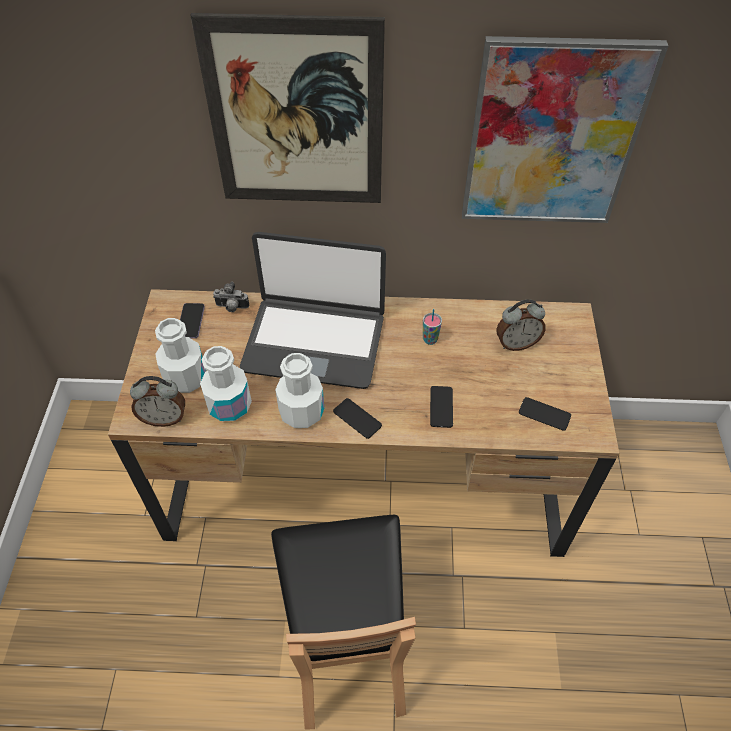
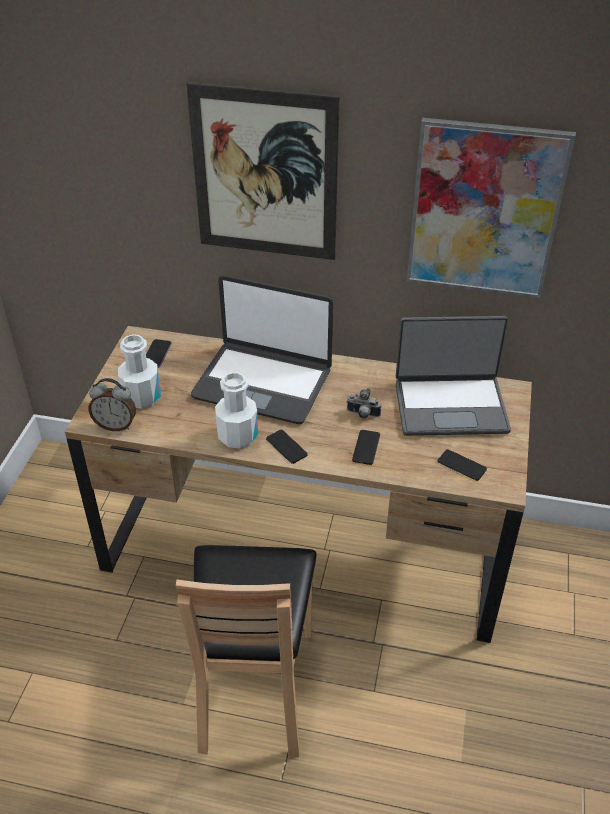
camera: 10 degrees right, 10 degrees down
(229, 405) = (175, 423): white bottle -> none
(231, 308) = (195, 348): camera -> camera (362, 415)
(430, 339) = (370, 393): cup -> none
(516, 343) = (450, 406): alarm clock -> laptop

